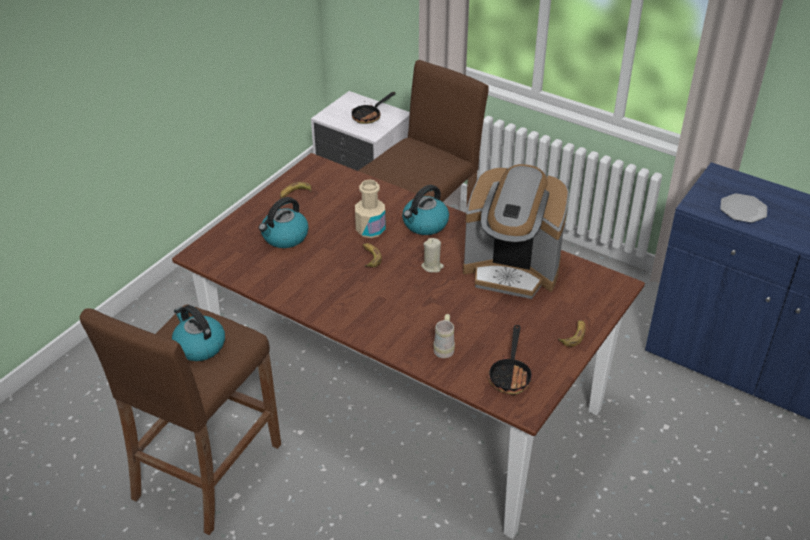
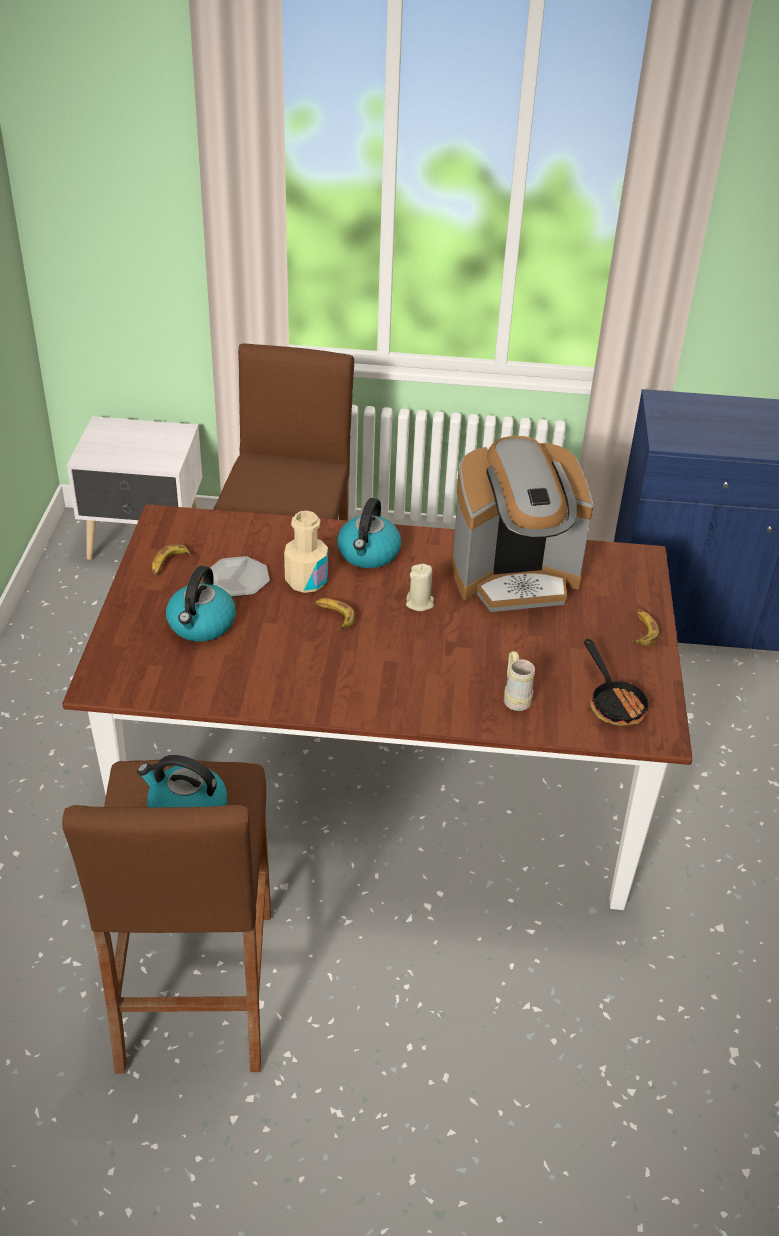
camera: 30 degrees left, 0 degrees up
(369, 116) = (146, 442): frying pan -> none
(743, 209) = (716, 432): plate -> plate (237, 579)

